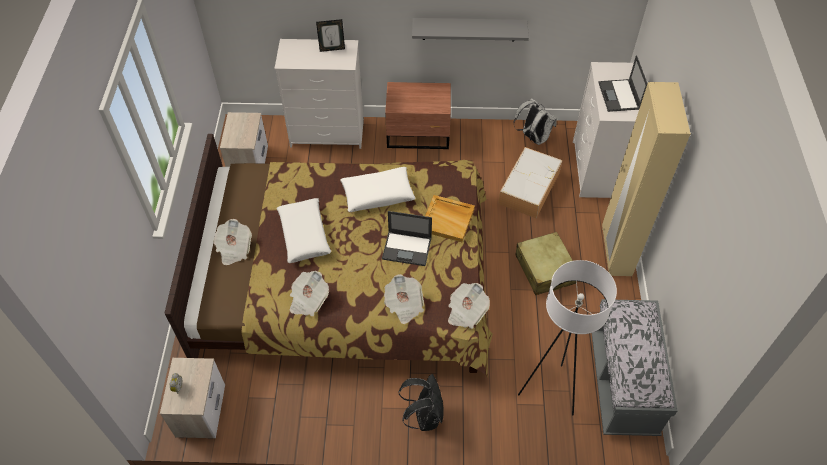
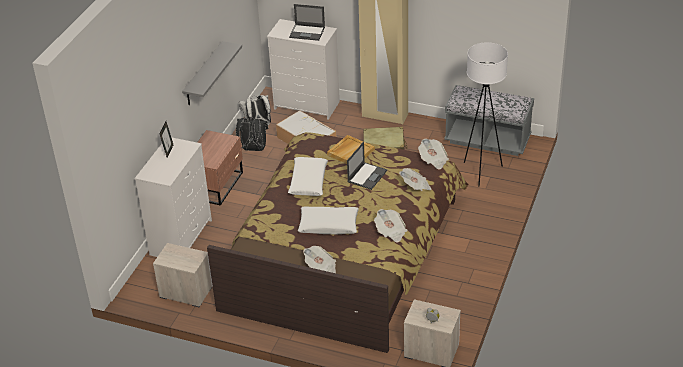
camera: 70 degrees left, 15 degrees down
(424, 416) = (479, 233): black backpack -> black backpack (253, 149)

